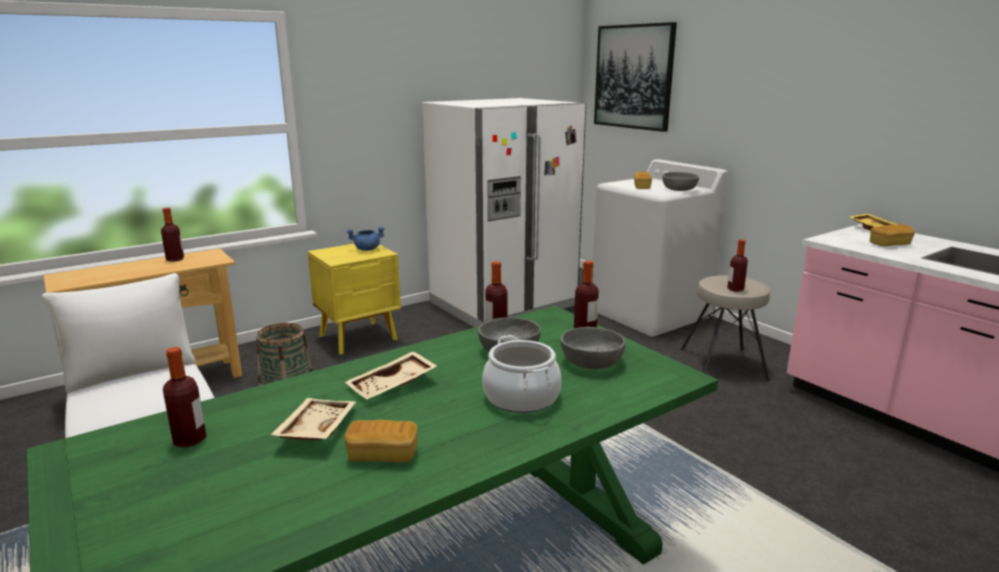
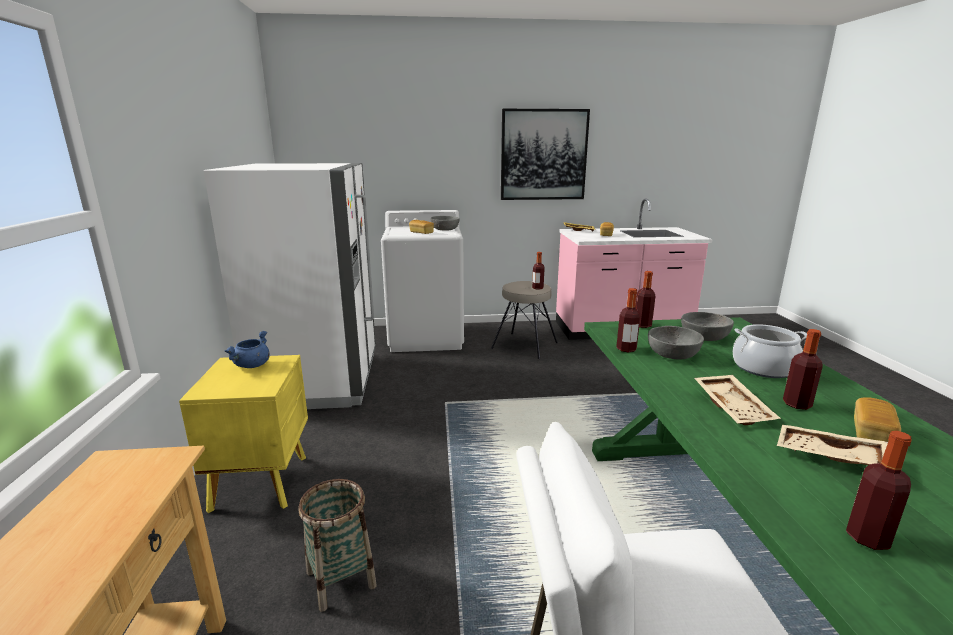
camera: 60 degrees left, 0 degrees up
(175, 259) = (76, 504): bottle -> bottle (796, 404)
(633, 77) = (342, 140): picture -> picture (543, 155)

